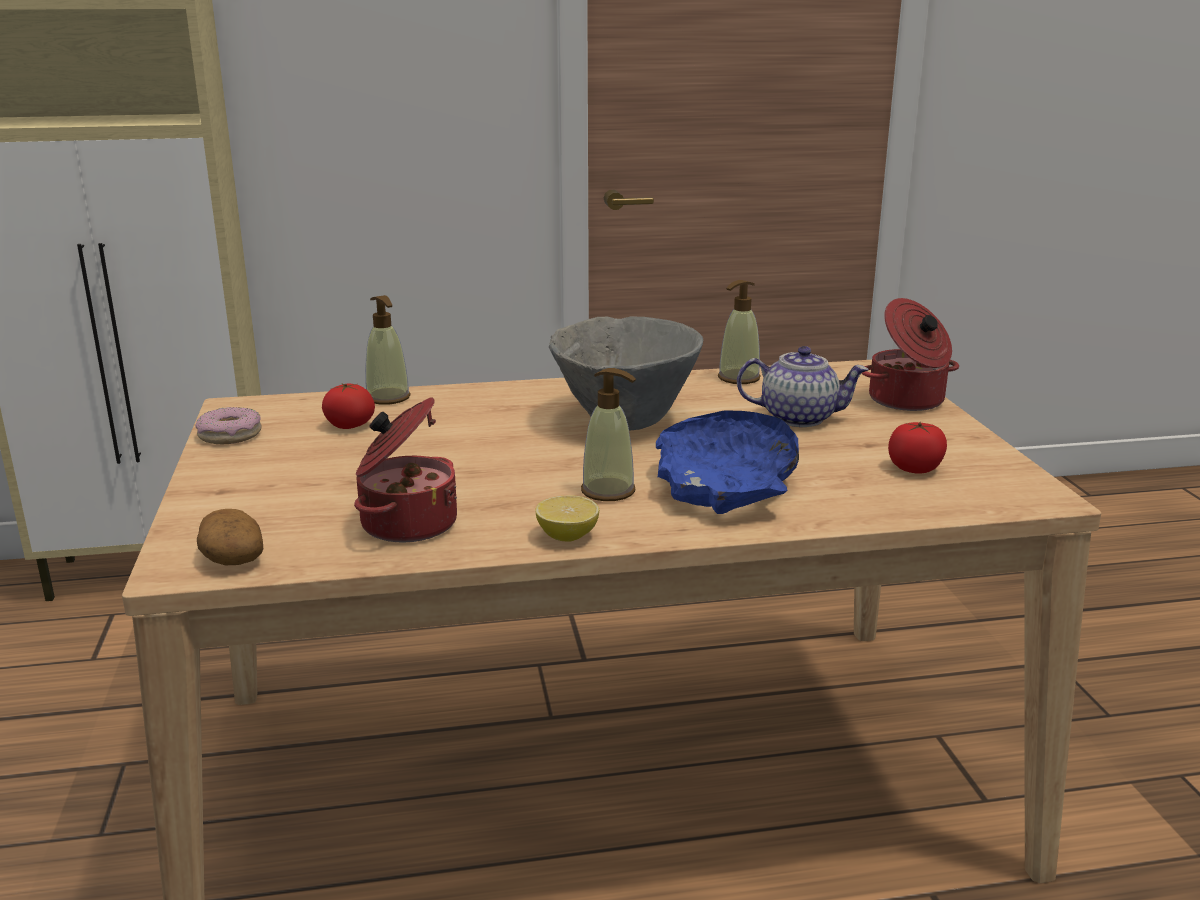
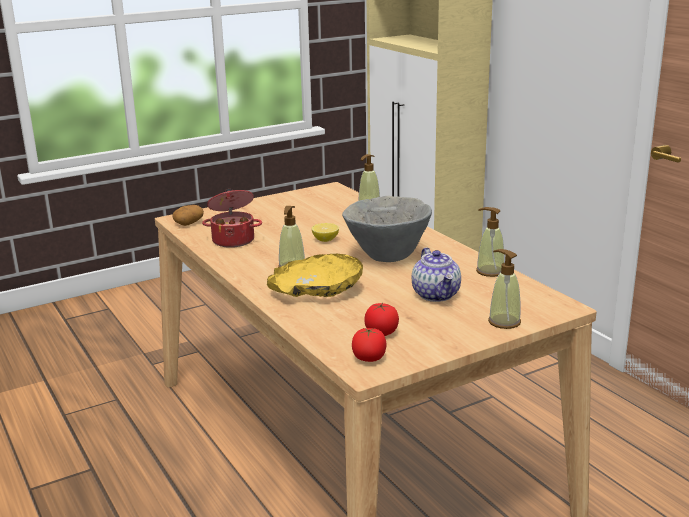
camera: 70 degrees right, 0 degrees up
(230, 435) = (298, 195): donut -> none
(350, 425) = (327, 209): tomato -> tomato (369, 358)
(567, 536) = (238, 268): lemon -> lemon (325, 240)
(726, 486) = (317, 290): blue bowl -> yellow bowl
(907, 400) = (504, 322): cooking pot -> soap dispenser

